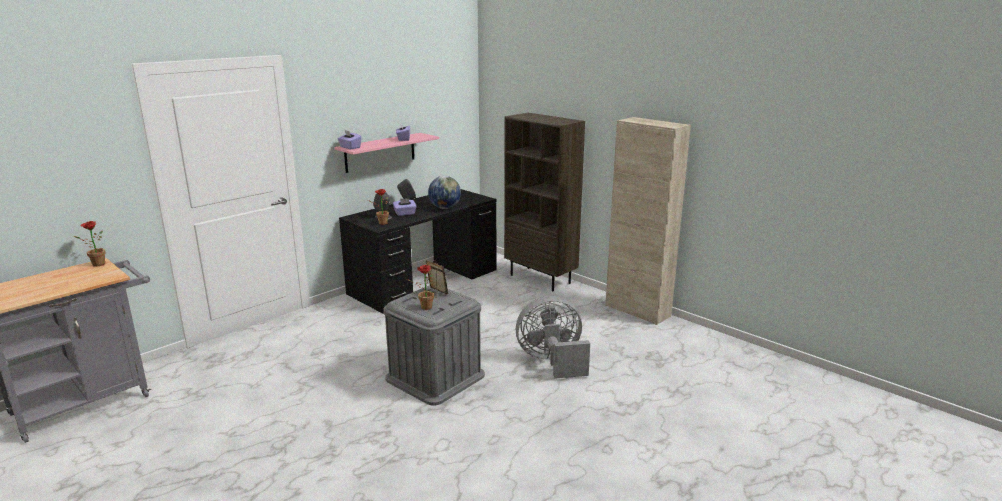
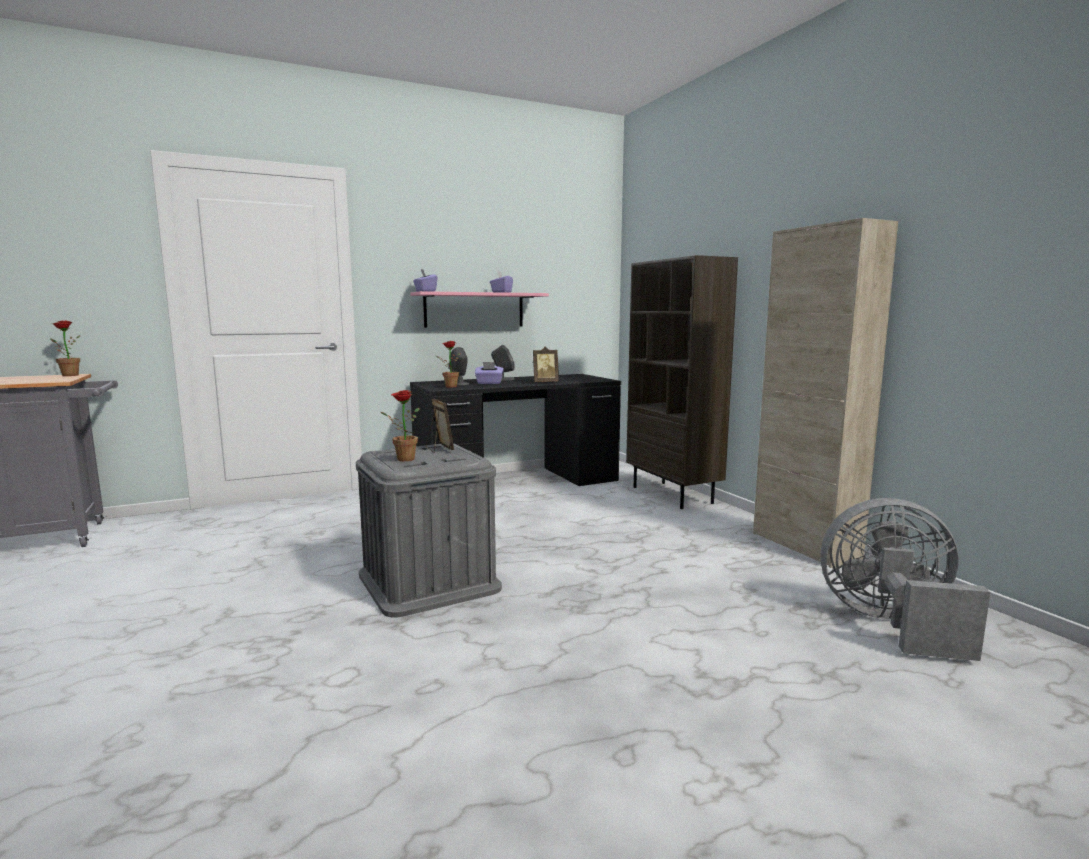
camera: 20 degrees right, 10 degrees down
(445, 208) = (545, 382): globe -> picture frame
(552, 361) = (620, 590): grey fan -> grey fan (891, 624)

